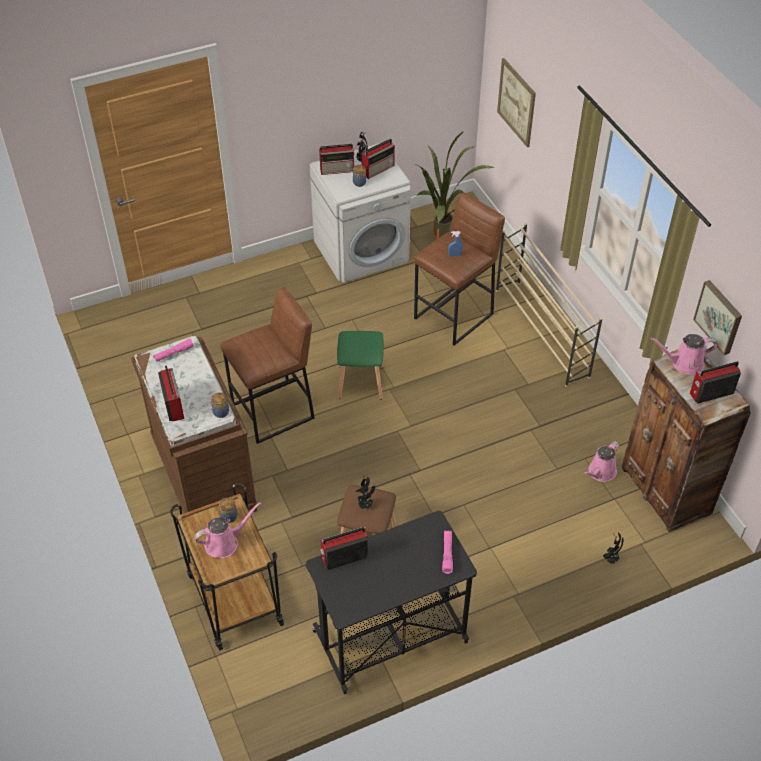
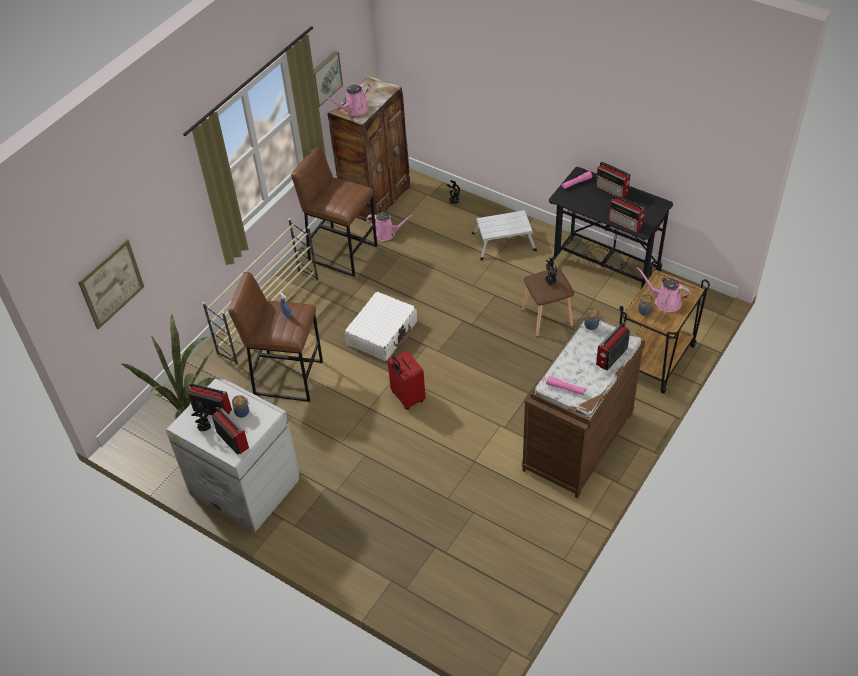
camera: 120 degrees left, 0 degrees up
(274, 411) = (482, 435): brown stool -> brown stool (342, 252)
(361, 382) = (407, 397): green stool -> red suitcase
(454, 401) = (382, 333): none -> white suitcase
(509, 571) = (504, 241): none -> white step ladder
(684, 363) = (354, 110): pink watering can -> pink watering can turned 90 degrees clockwise
(710, 393) = (372, 92): radio -> radio (612, 190)

